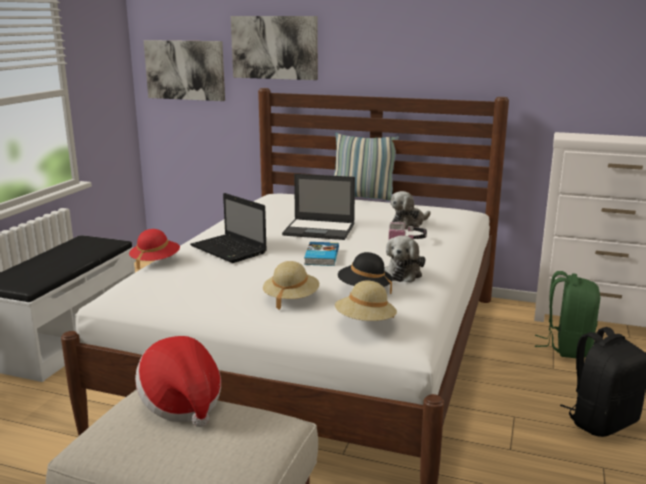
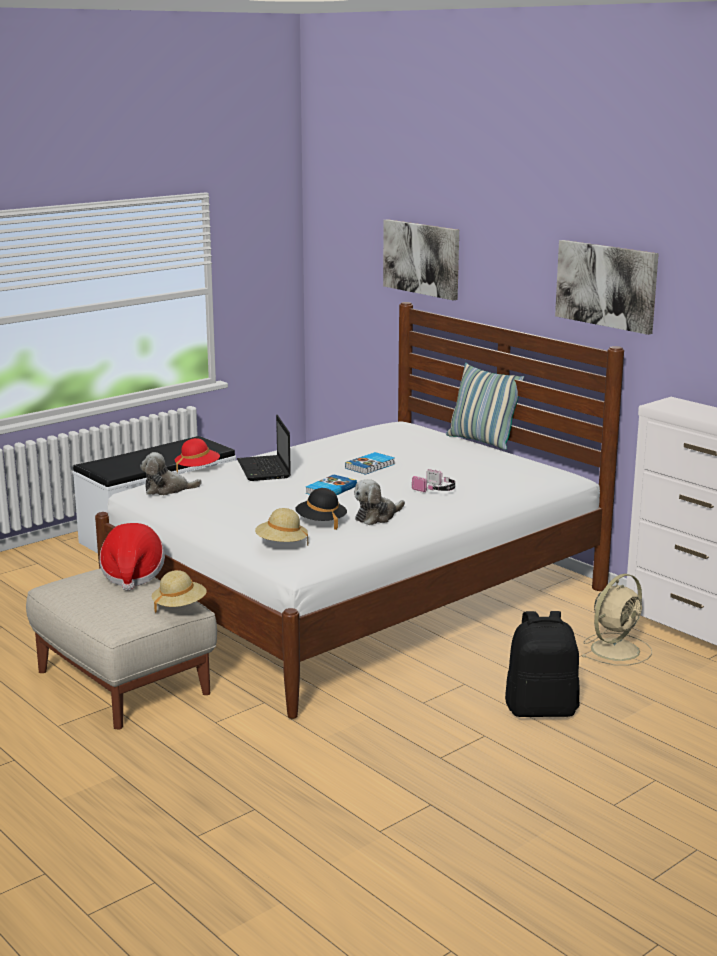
camera: 30 degrees right, 0 degrees up
(185, 70) = (345, 271): picture -> picture (606, 285)
(291, 298) = (256, 517): beige hat -> beige hat (179, 606)
(320, 230) = (371, 466): laptop -> book
(408, 223) = (468, 475): plush toy -> plush toy (167, 489)
(567, 347) = (616, 649): green backpack -> beige fan

